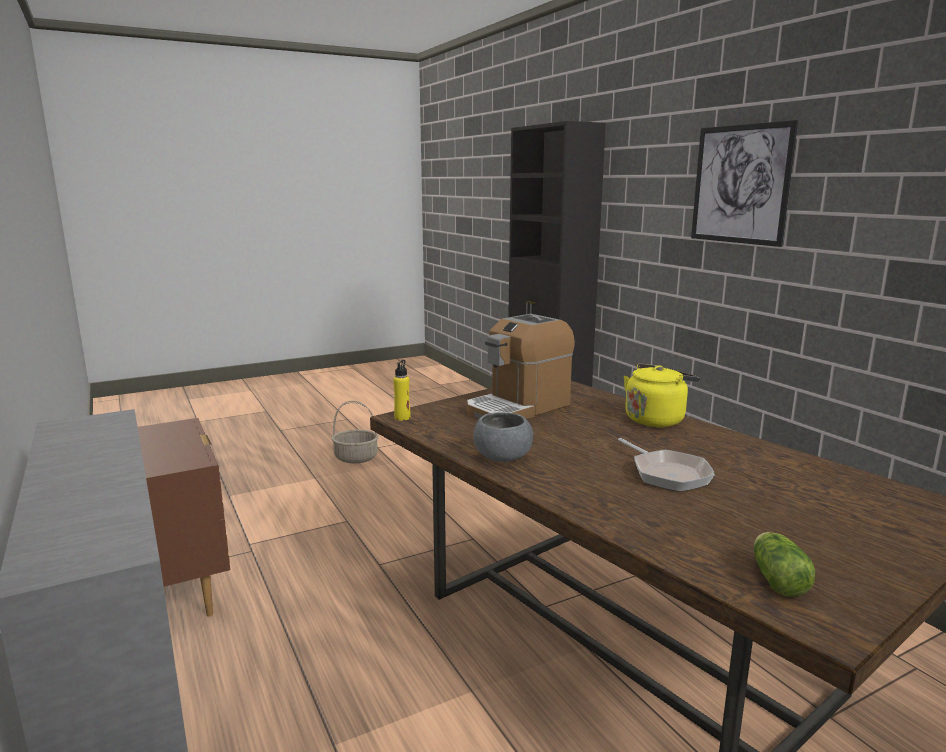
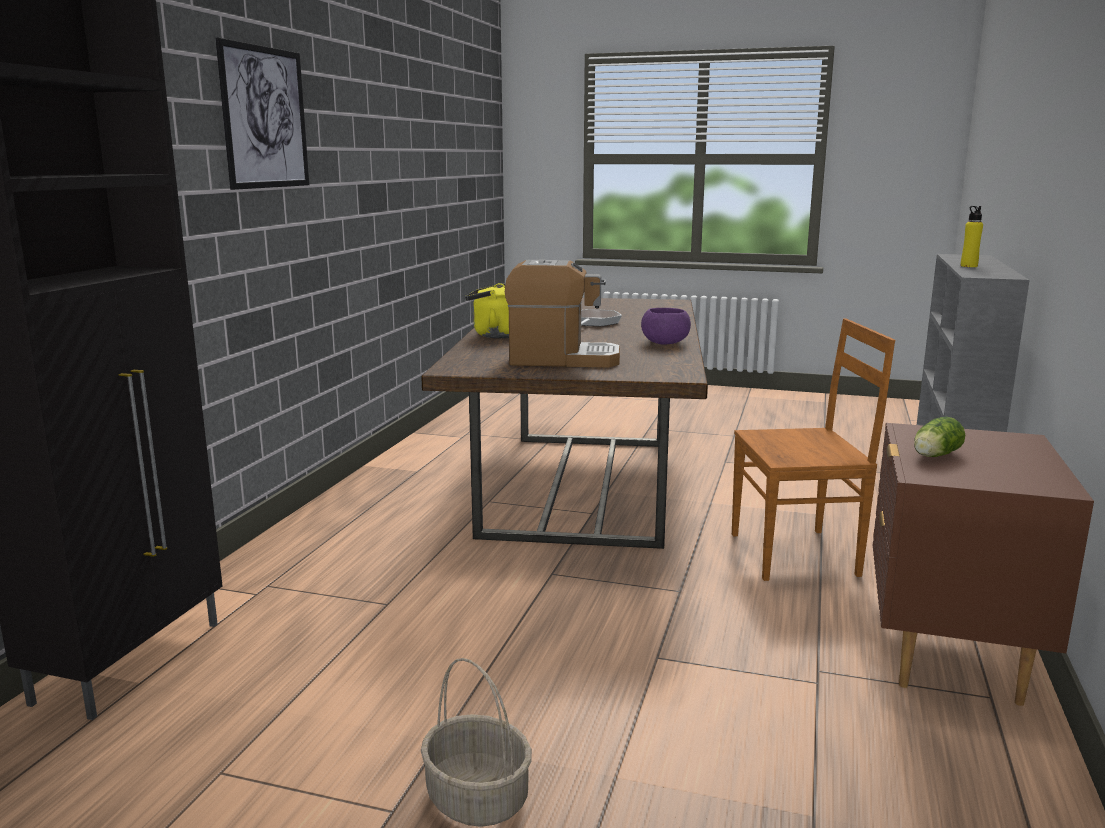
camera: 135 degrees left, 0 degrees up
(320, 649) = (797, 554): none -> brown chair
(402, 418) = (680, 375): yellow bottle -> yellow bottle (968, 266)
(502, 457) = (665, 343): grey bowl -> purple bowl
(776, 578) = (657, 306): lettuce -> lettuce (934, 456)

